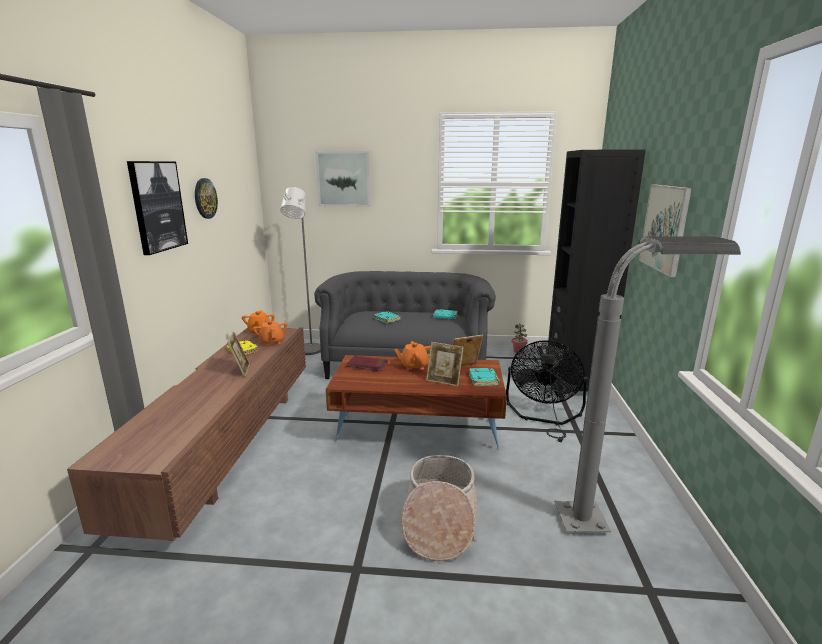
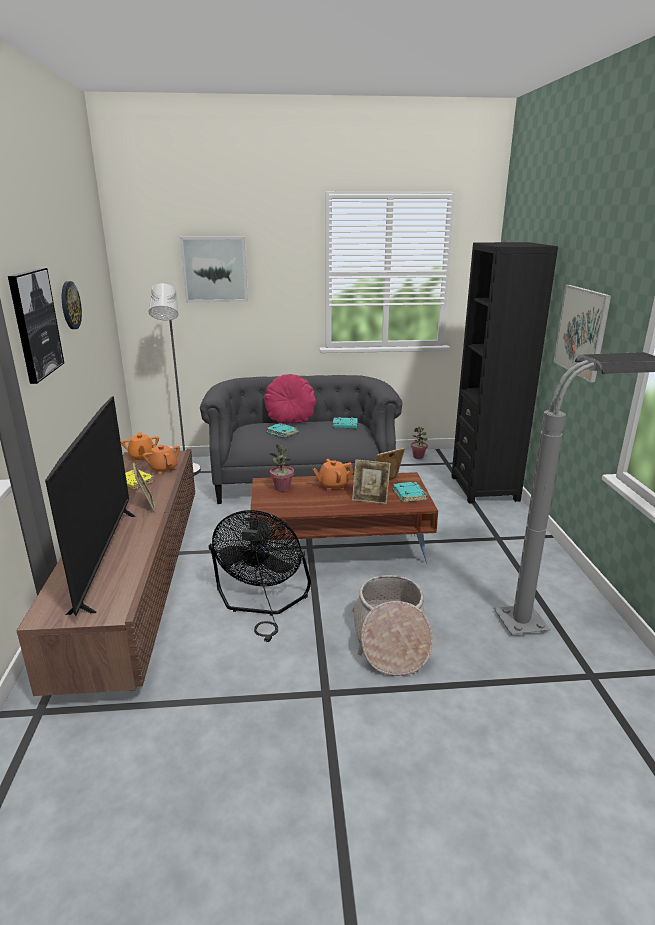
camera: 10 degrees left, 5 degrees up
(180, 412) = (105, 558): none -> television
(367, 365) = (282, 488): red book -> potted plant
(398, 311) = (290, 421): none -> pink pillow
(545, 417) = (463, 526): black fan -> black fan (260, 604)

